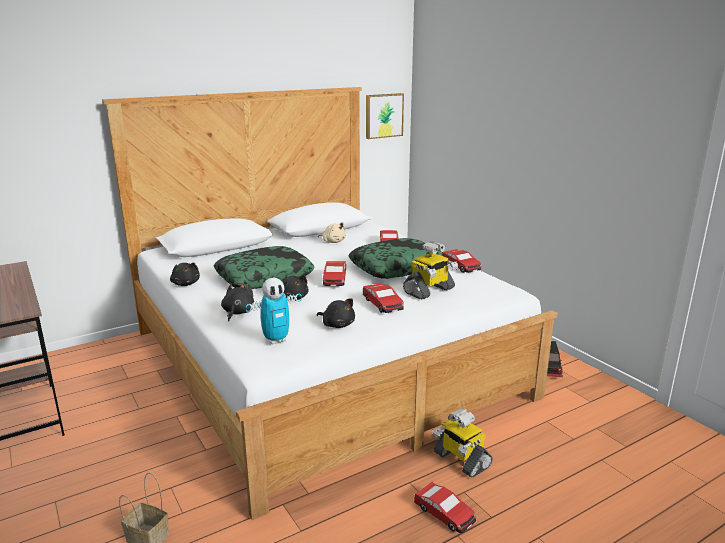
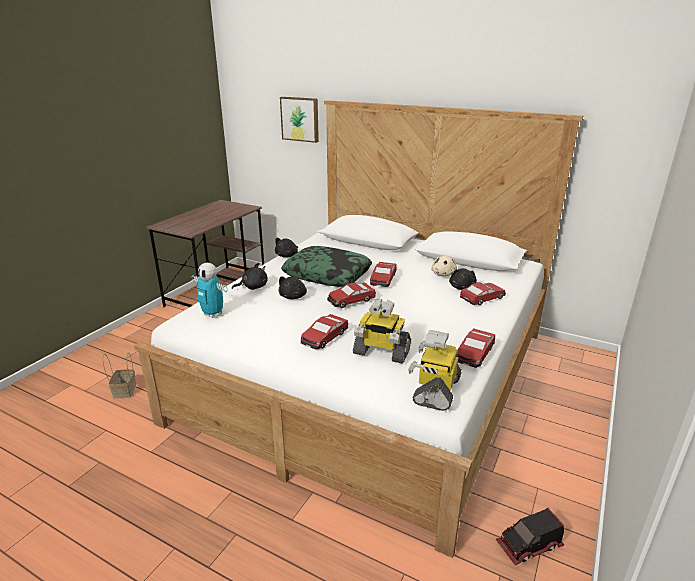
camera: 60 degrees right, 5 degrees up
(337, 325) = (262, 329): black plush toy -> black plush toy (462, 287)
(383, 115) = (620, 156): picture -> picture (300, 119)
(396, 267) = (421, 319): pillow -> none
(444, 513) = (200, 529): toy car -> toy car (383, 279)
(460, 460) = (283, 516): toy robot -> toy robot (435, 390)

